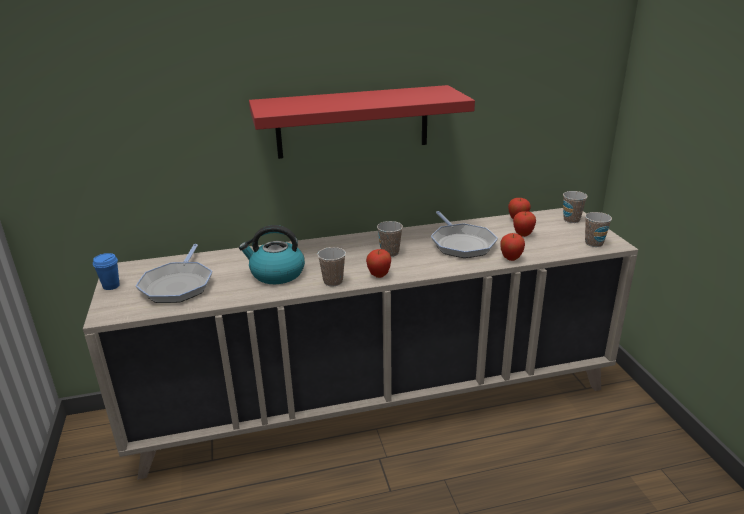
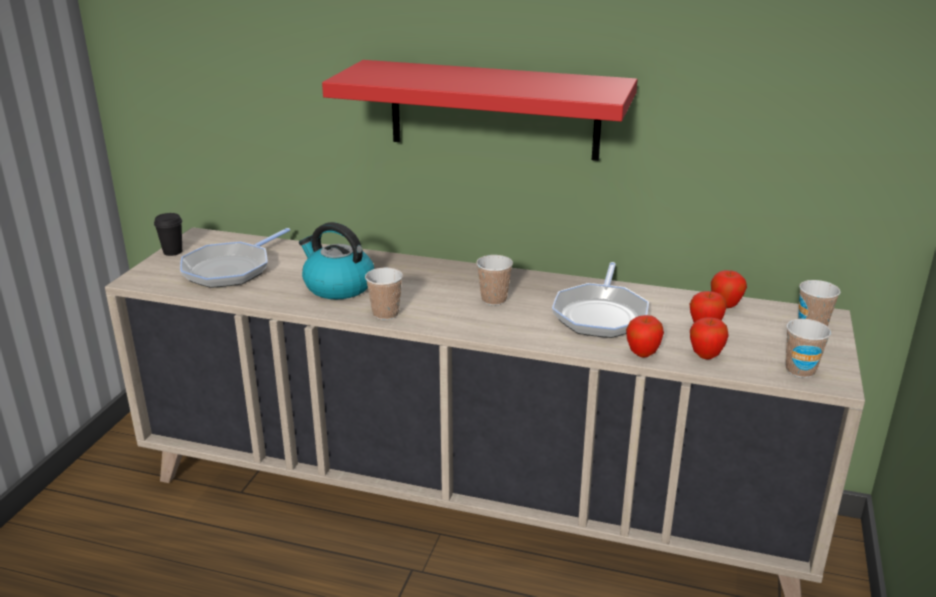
camera: 30 degrees right, 0 degrees up
(111, 286) = (173, 252): blue cup -> black cup
(379, 275) = (446, 323): apple -> apple (705, 356)

